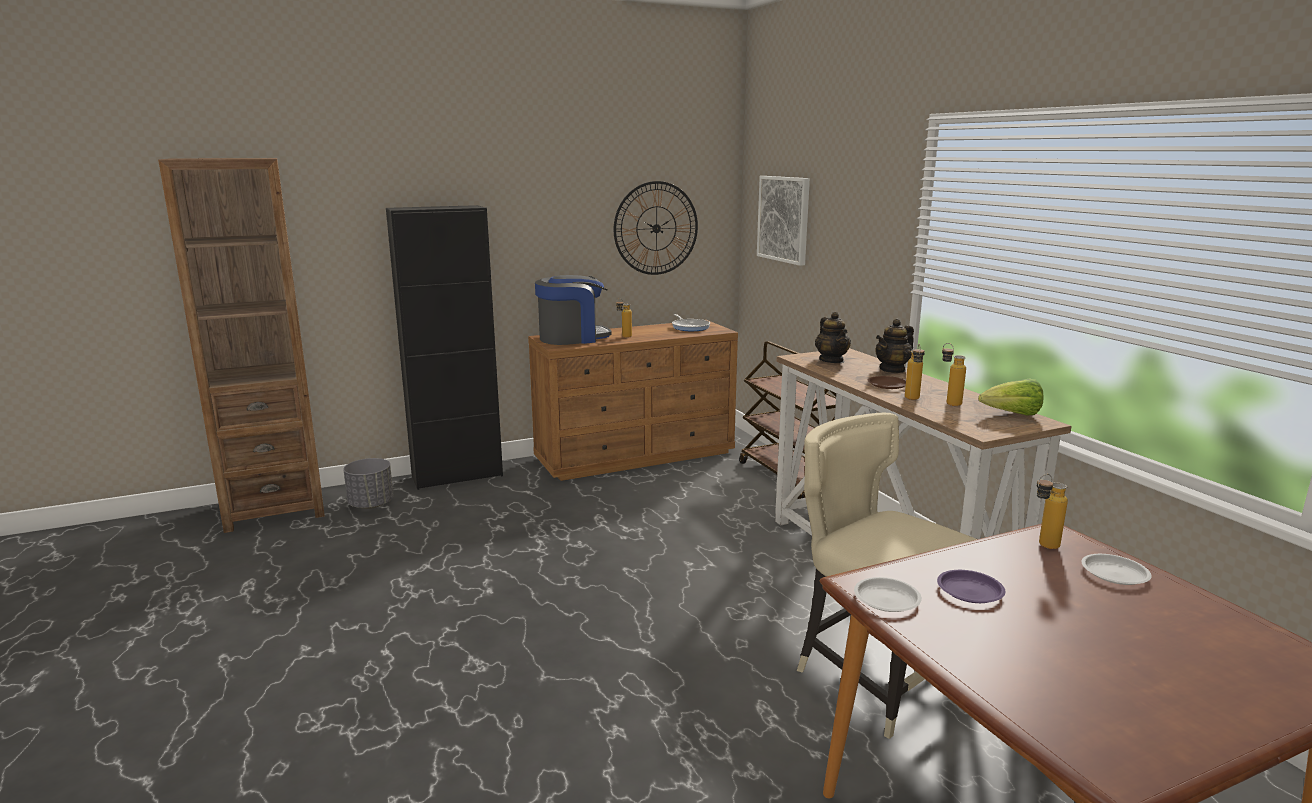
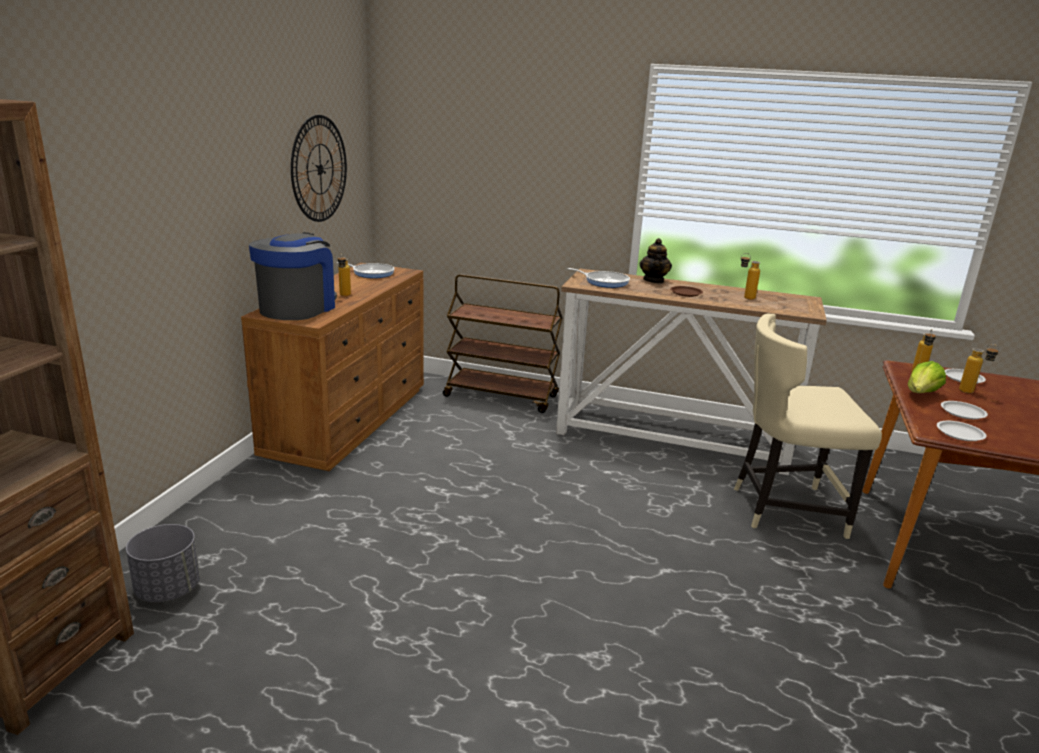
camera: 50 degrees left, 5 degrees up
(457, 476) = (206, 512): black cabinet -> none
(784, 219) = (448, 152): picture -> none
(831, 360) = (604, 282): teapot -> frying pan
(912, 399) = (726, 300): bottle -> bottle (971, 393)
(970, 591) = (962, 413): purple plate -> white plate
(1012, 415) = (787, 297): lettuce -> lettuce (921, 394)

